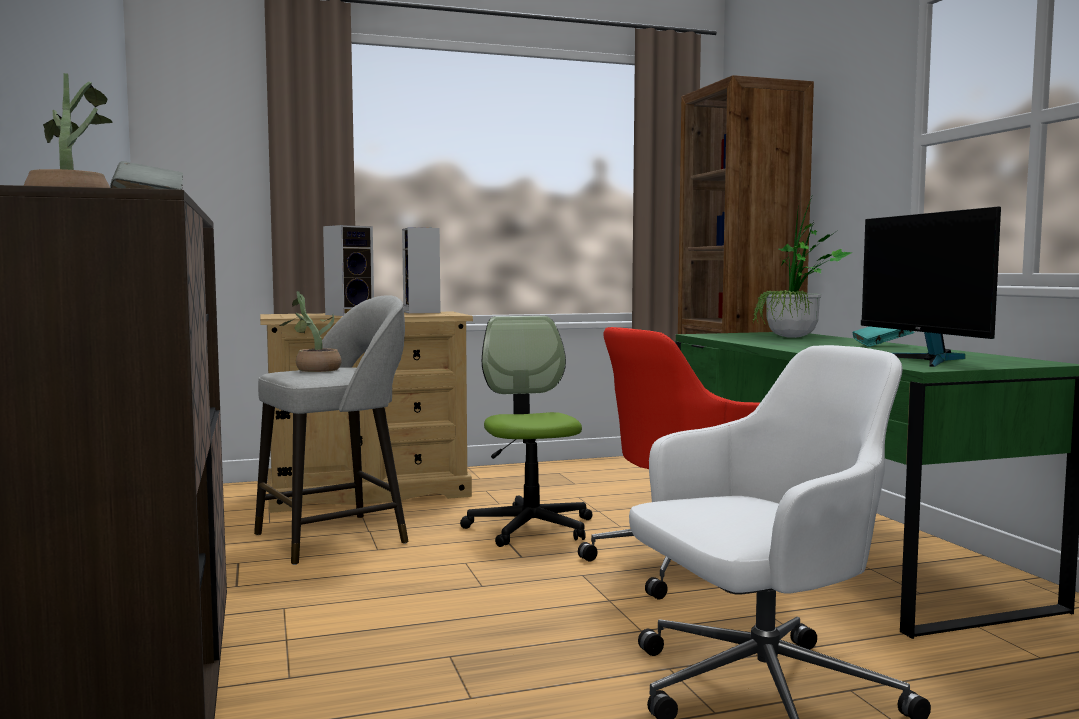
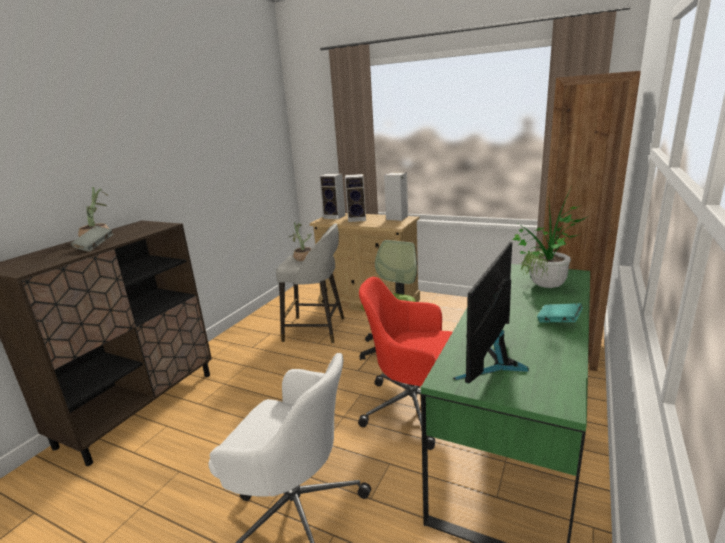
camera: 45 degrees right, 15 degrees up
(291, 315) = (335, 216): none -> speaker

